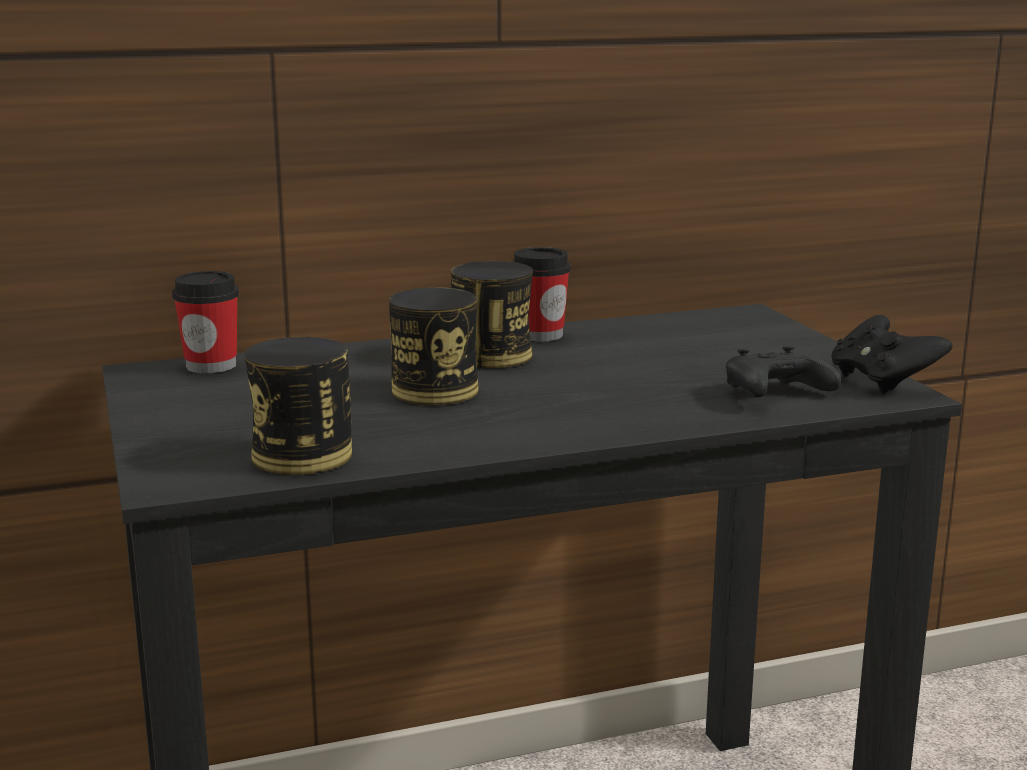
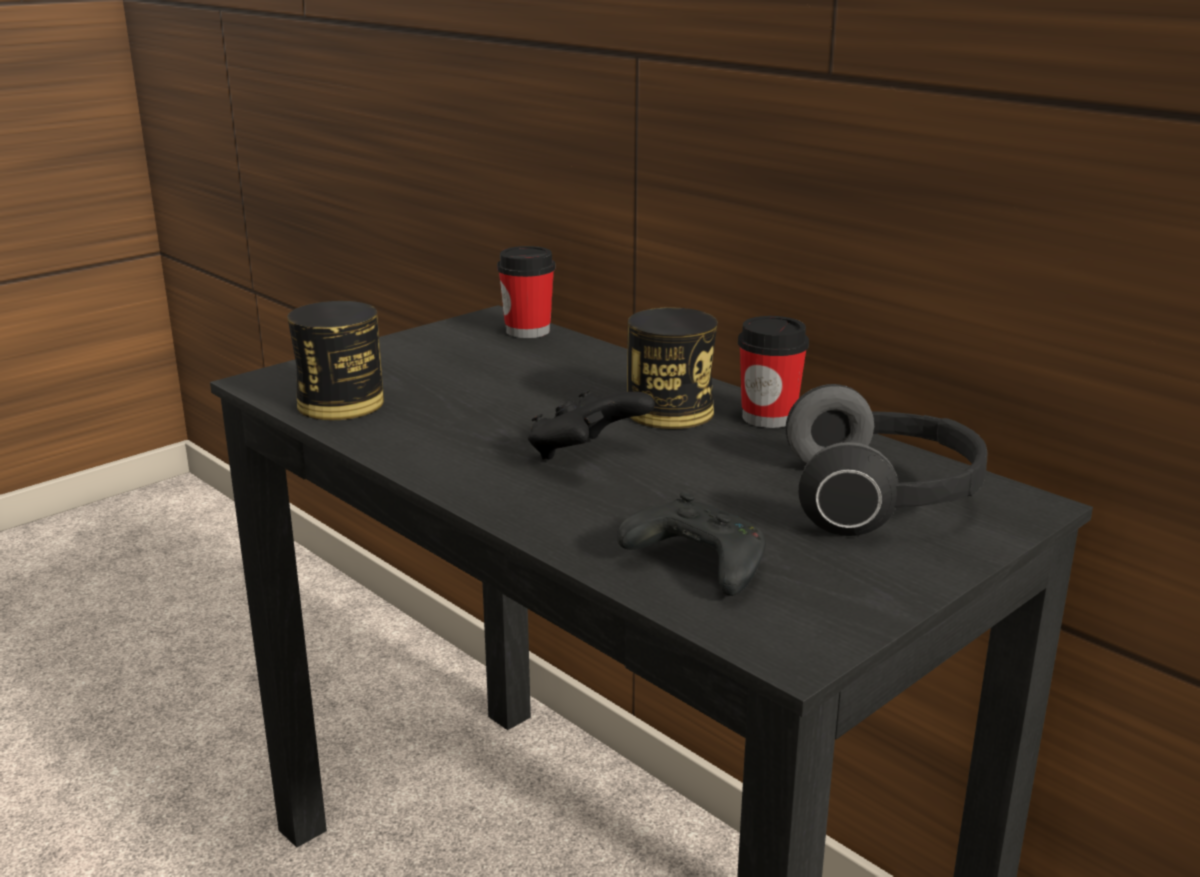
camera: 65 degrees right, 5 degrees up
(435, 391) = (540, 412): can -> none
(712, 337) = (883, 499): none -> headphones
(882, 381) = (829, 629): black game controller -> black game controller (586, 456)

